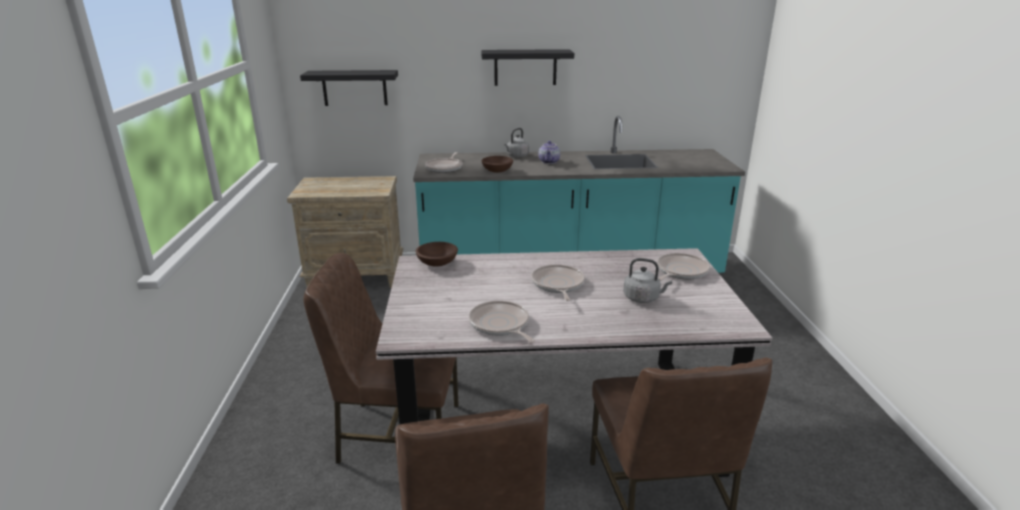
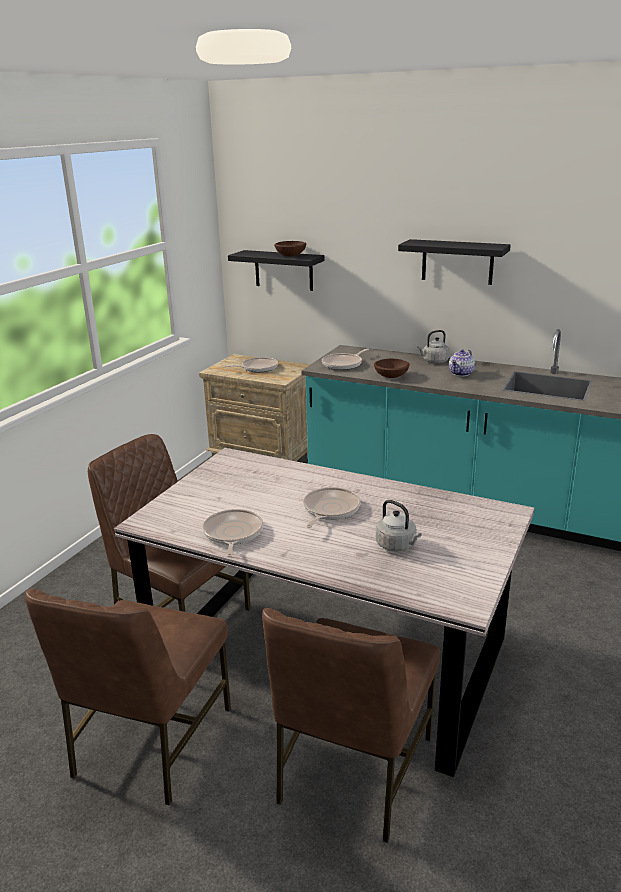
camera: 30 degrees right, 0 degrees up
(437, 263) = (247, 462): brown bowl -> brown bowl (290, 255)
(680, 271) = (476, 528): frying pan -> frying pan (257, 368)

